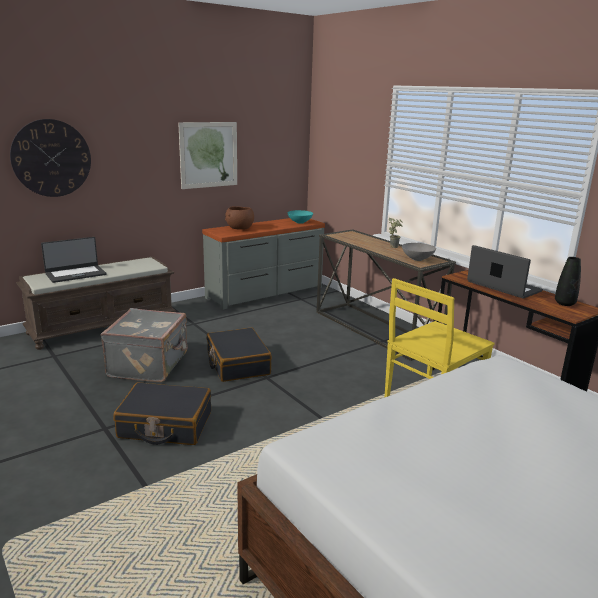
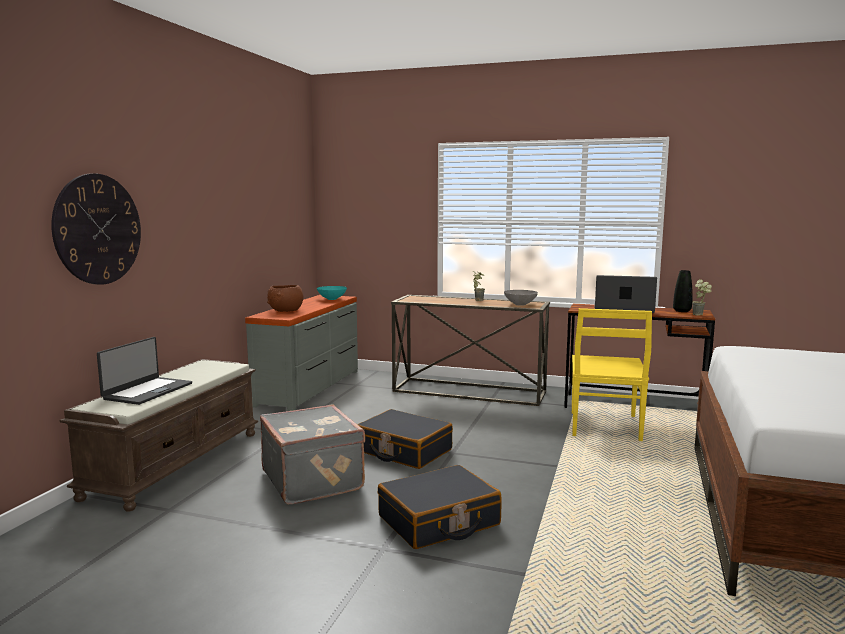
camera: 35 degrees left, 10 degrees down
(209, 155) = (243, 224): picture -> none
(571, 314) = (701, 315): none -> potted plant

